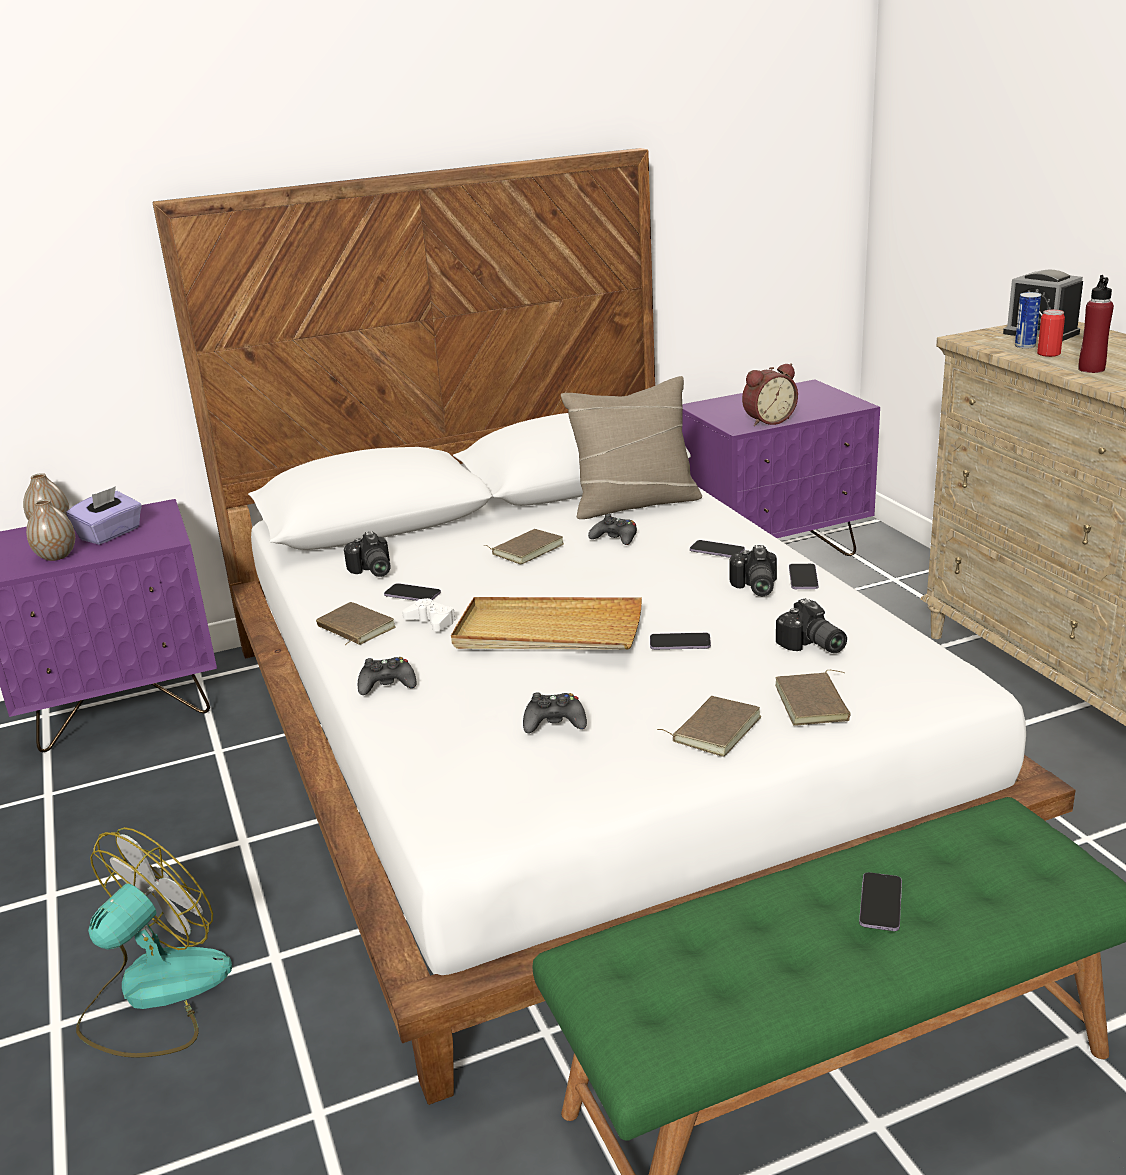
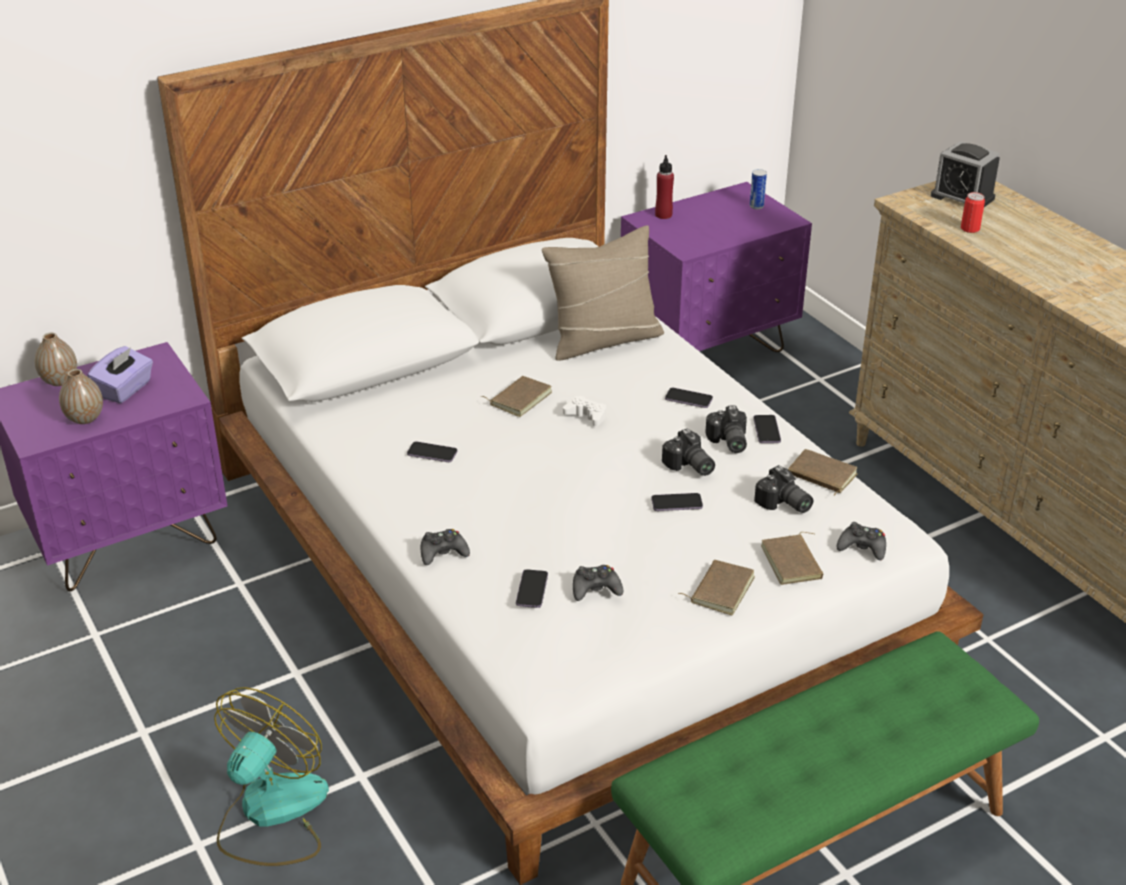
camera: 10 degrees left, 10 degrees up
(354, 628) = (392, 493): brown book -> brown book (821, 475)
(371, 571) = (384, 425): camera -> camera (689, 466)
(431, 621) = (459, 484): white game controller -> white game controller (586, 415)
(547, 632) = (565, 495): beige tray -> none
(615, 538) = (596, 384): black game controller -> black game controller (862, 547)
(767, 420) = (711, 241): alarm clock -> none
(880, 904) = (855, 727): phone -> phone (532, 590)
(1025, 346) = (950, 216): can -> can (756, 206)
(1091, 369) = (1005, 252): red bottle -> red bottle (663, 215)

